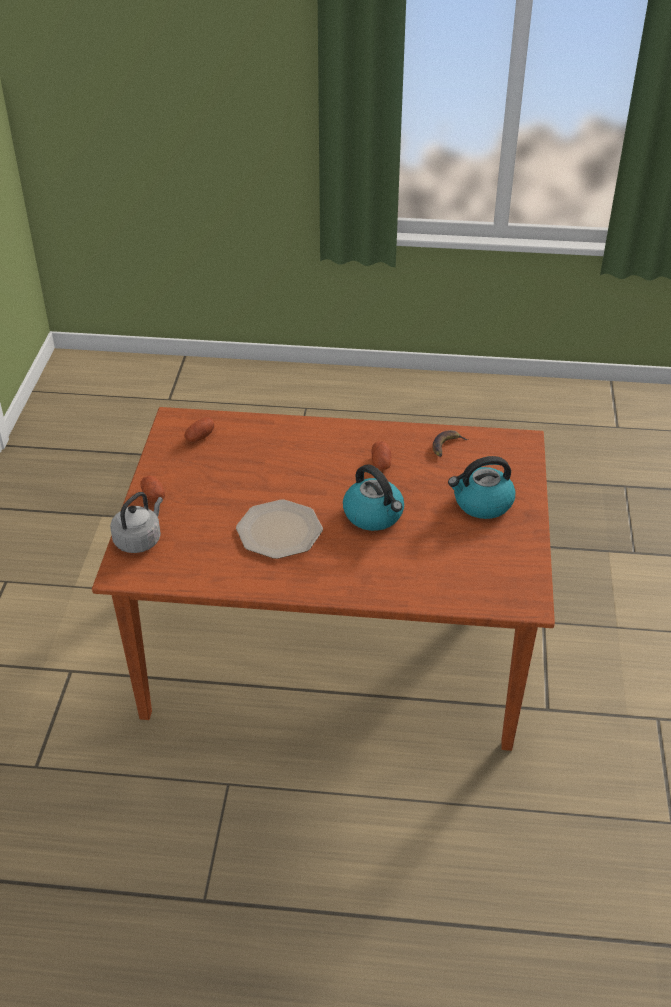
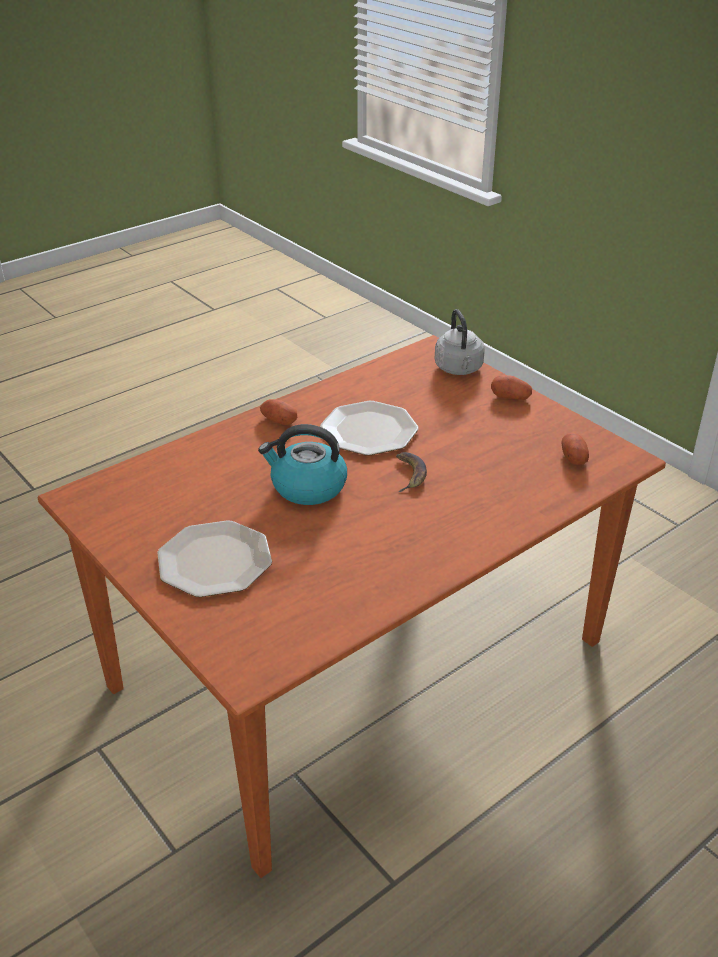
camera: 135 degrees right, 5 degrees down
(381, 463) = (372, 539): potato -> potato (279, 420)
(446, 446) = (331, 604): banana -> banana (409, 474)
(482, 503) = (213, 561): kettle -> plate

